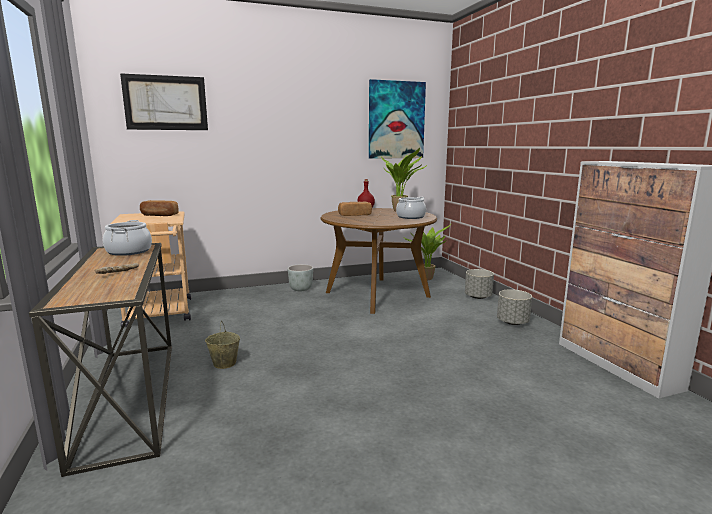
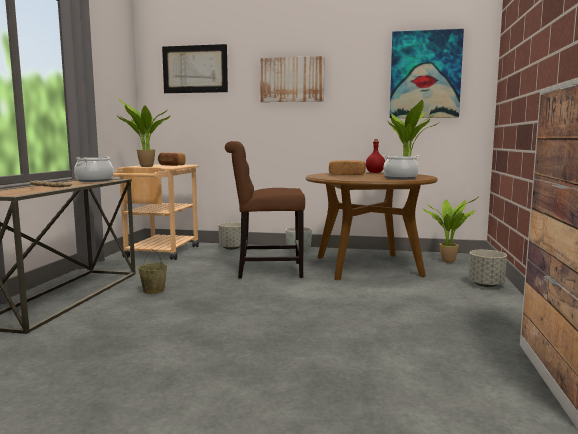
camera: 30 degrees right, 5 degrees down
(139, 221) = (145, 166): none -> potted plant
(278, 119) = (292, 79): none -> picture
(300, 315) = (266, 270): none -> brown chair
(512, 322) = (491, 314): grey planter -> grey planter (232, 248)

